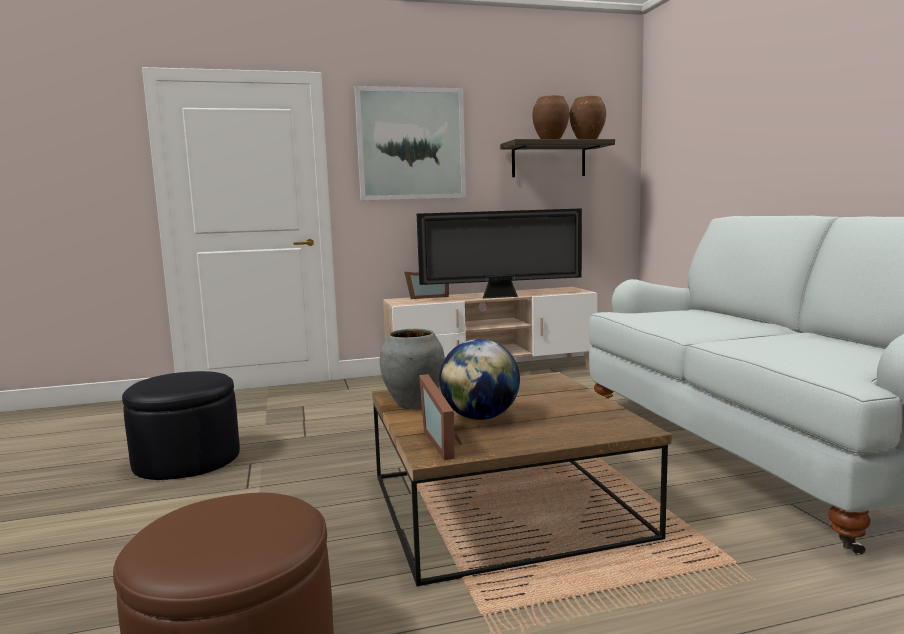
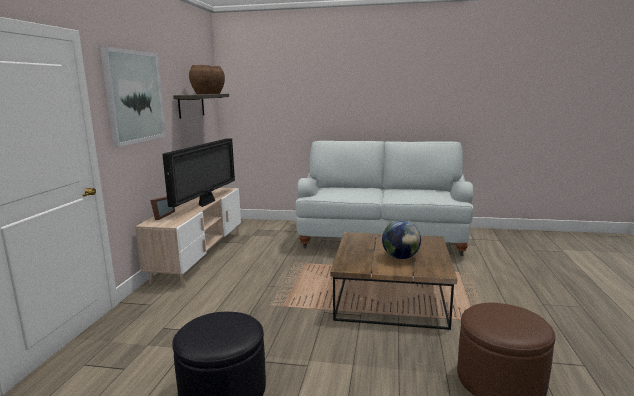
camera: 65 degrees left, 5 degrees up
(414, 404) = (368, 266): grey vase -> none
(445, 441) = (428, 268): picture frame -> none

